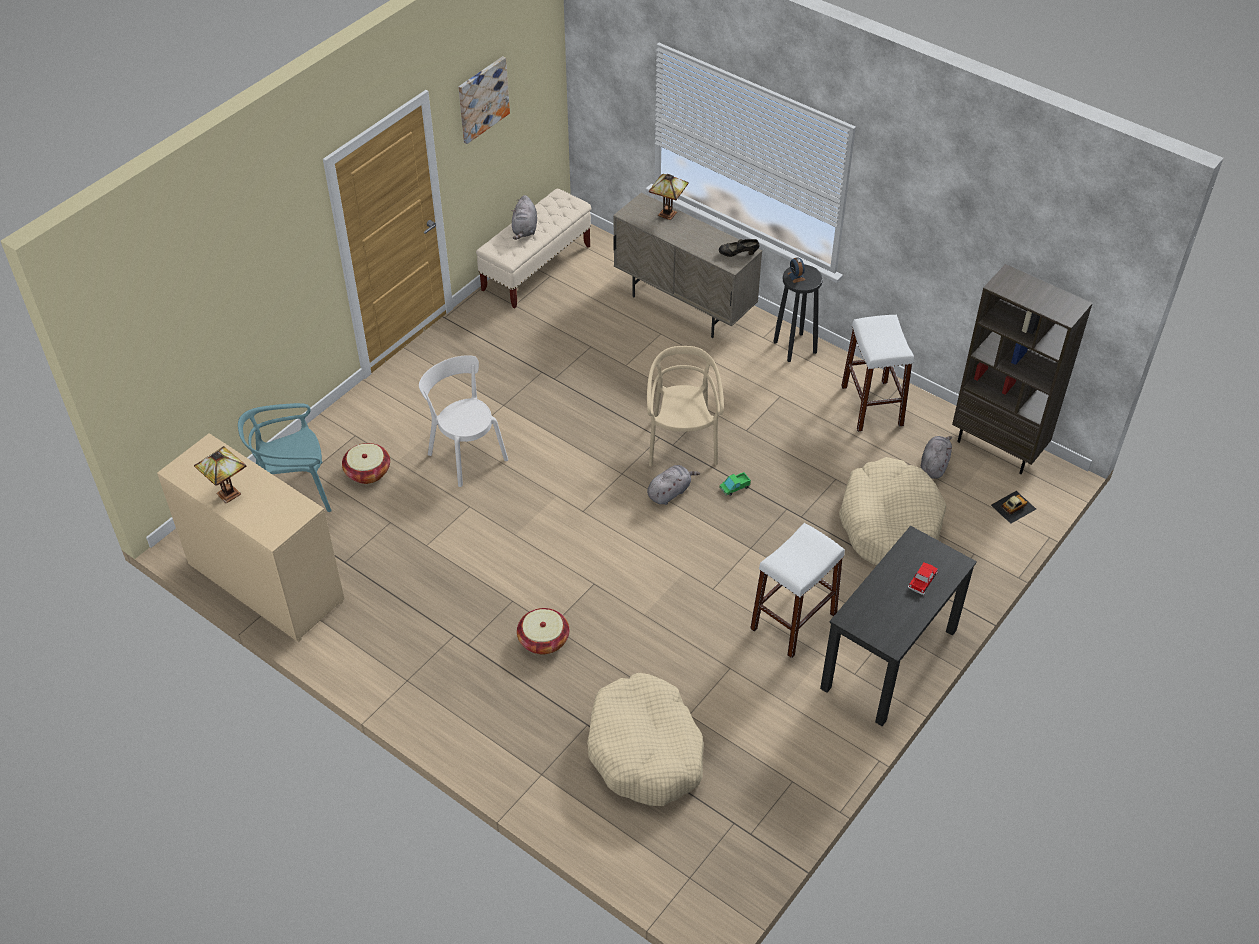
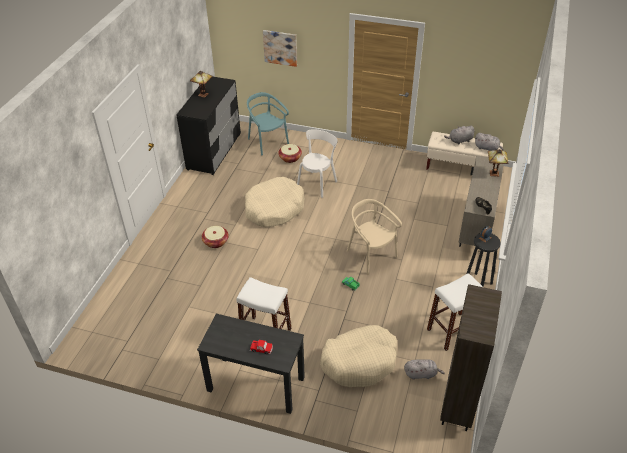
camera: 70 degrees right, 5 degrees down
(266, 583) = (214, 151): beige dresser -> black dresser
(482, 99) = (462, 54): picture -> picture (280, 47)
(645, 750) = (162, 296): beige dog bed -> beige dog bed (274, 209)
(670, 492) = (332, 260): grey plush toy -> grey plush toy (487, 148)
(682, 442) = (371, 255): beige chair -> beige chair turned 105 degrees counterclockwise
(1013, 507) = (409, 425): toy car -> none

